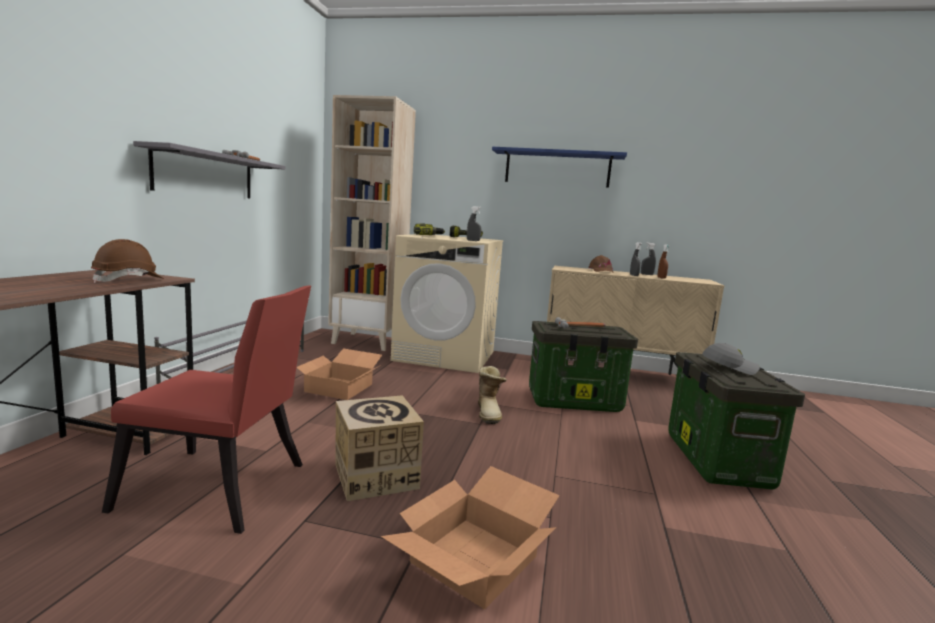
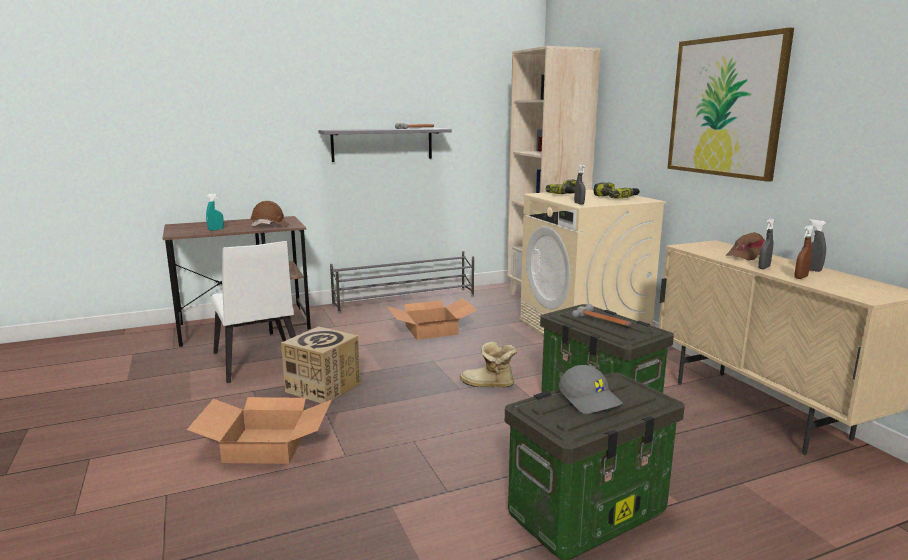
camera: 55 degrees right, 5 degrees up
(43, 291) = (216, 230): none -> turquoise spray bottle
(221, 490) = (258, 362): red chair -> white chair
(489, 413) = (488, 385): boot -> boot turned 60 degrees clockwise
(557, 169) = (725, 107): blue shelf -> picture

